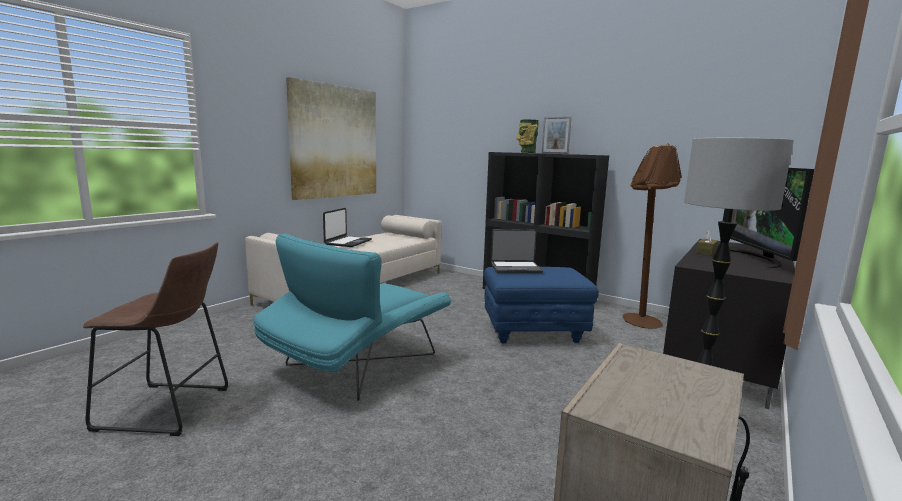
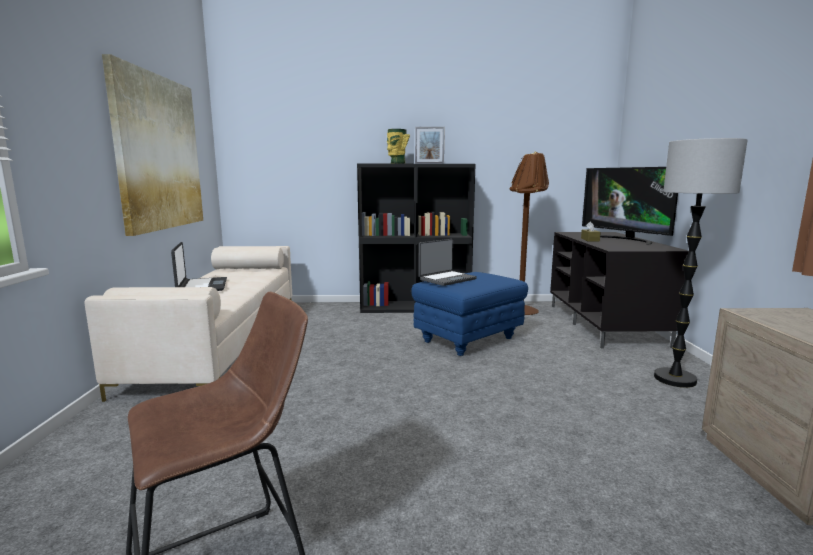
camera: 35 degrees left, 0 degrees up
(355, 365) = (371, 422): turquoise armchair -> none

